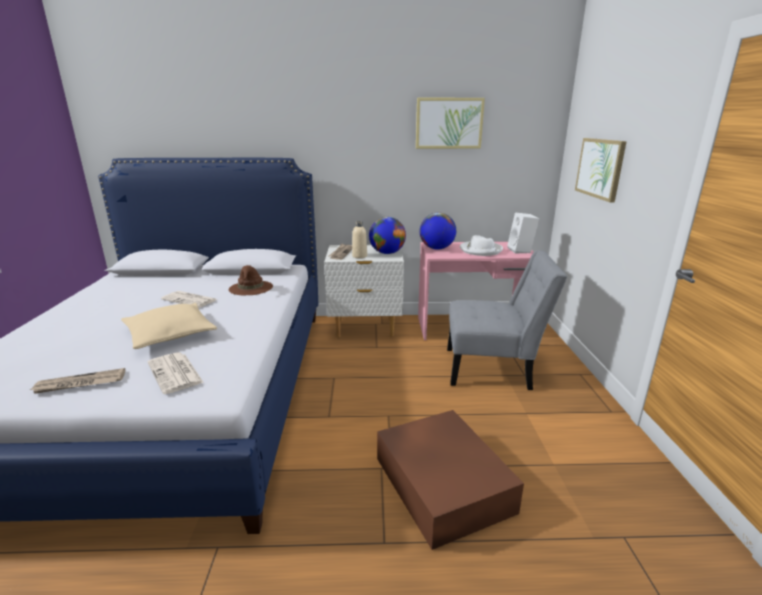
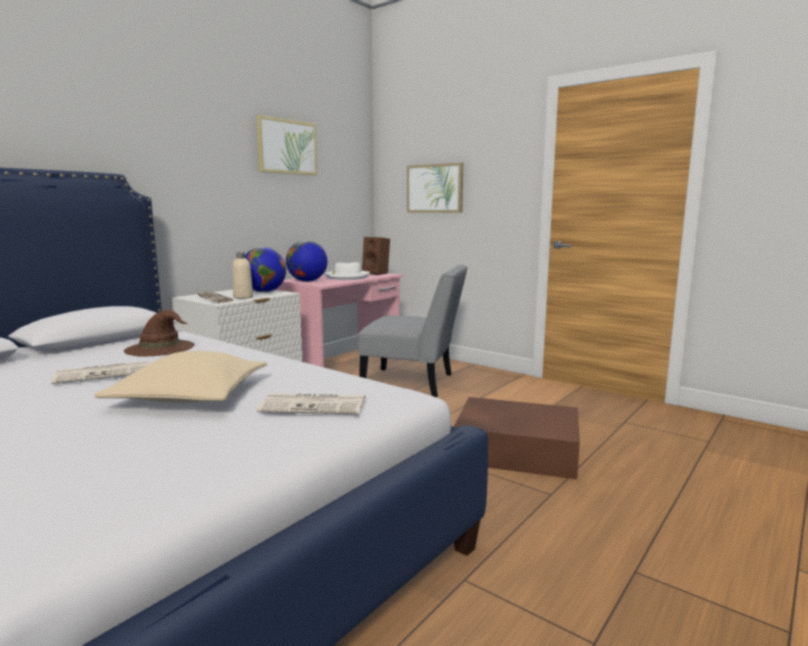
camera: 50 degrees left, 10 degrees down
(79, 384) = (224, 453): newspaper -> none
(493, 368) = (413, 383): grey chair -> grey chair turned 60 degrees clockwise
(521, 250) = (377, 273): white speaker -> brown speaker

